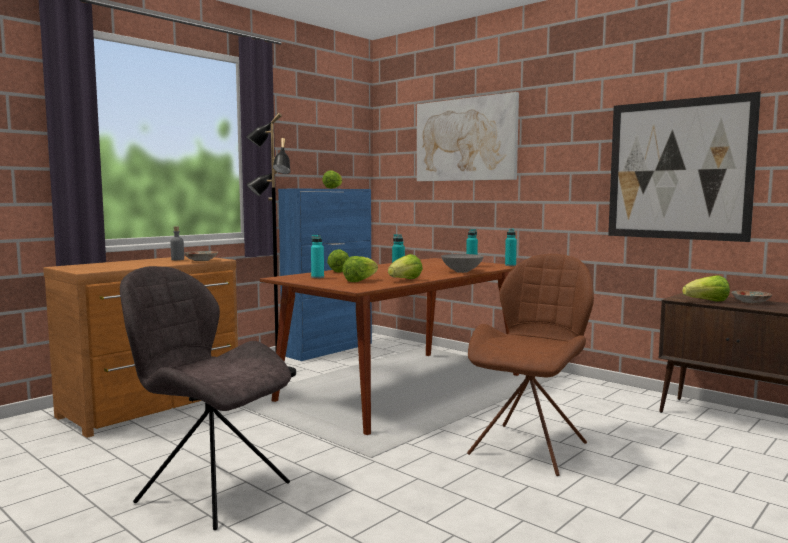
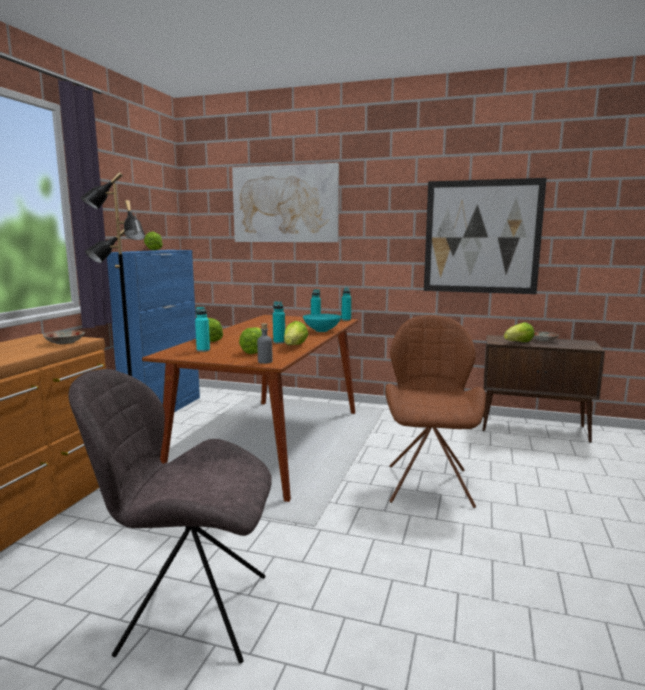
camera: 25 degrees left, 5 degrees up
(177, 259) = (30, 343): grey bottle -> grey bottle (265, 361)
(461, 271) = (321, 331): grey bowl -> turquoise bowl

